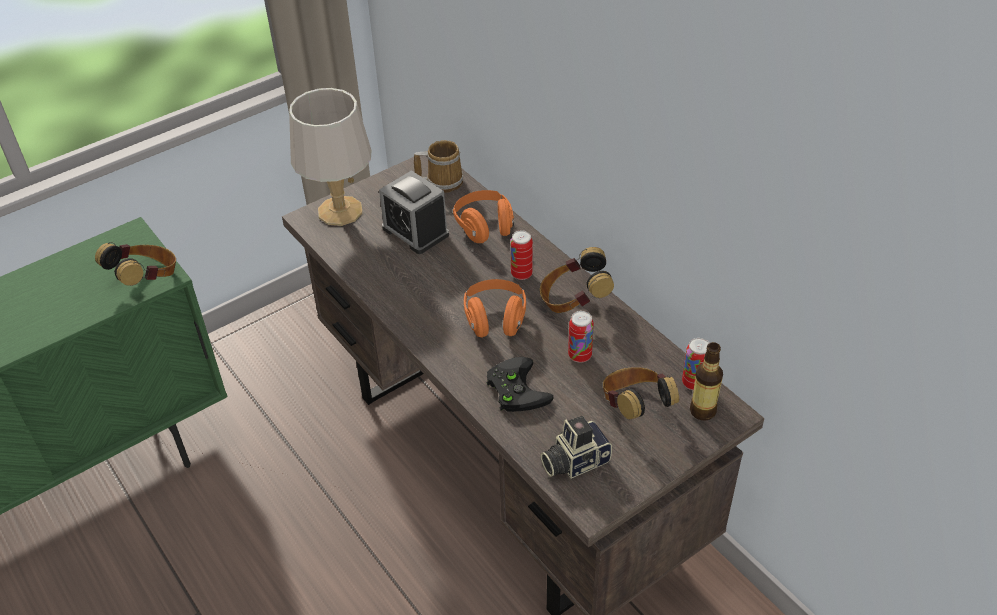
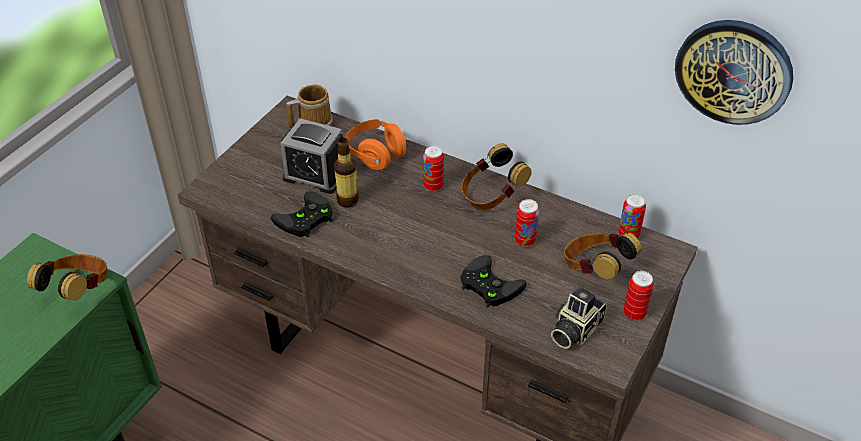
camera: 25 degrees left, 0 degrees up
(339, 210) = (232, 174): grey table lamp -> none
(379, 272) = (304, 220): none -> black game controller
(495, 320) = (435, 231): orange headphones -> none
(648, 465) = (634, 313): none -> can
(702, 411) = (649, 256): bottle -> bottle (347, 200)
(803, 226) = (733, 71): none -> wall clock

